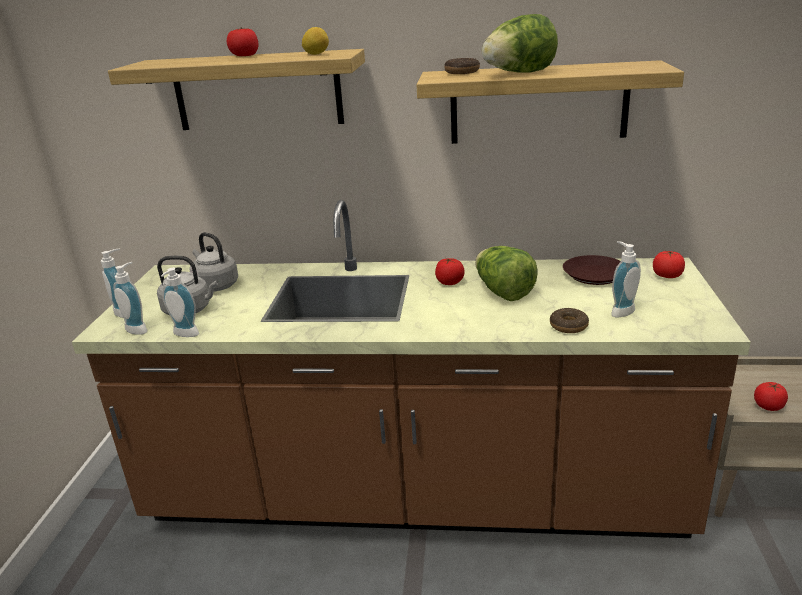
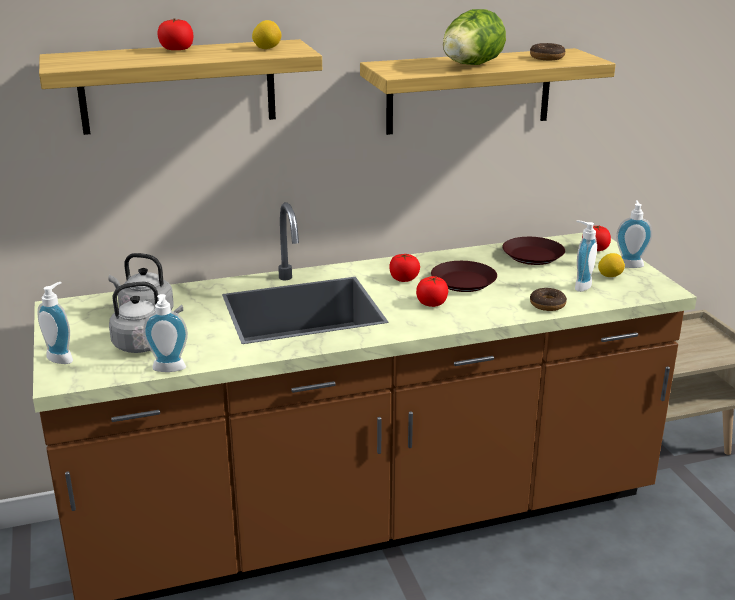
camera: 25 degrees left, 0 degrees up
(139, 329) = (104, 372): soap dispenser -> soap dispenser (629, 264)
(462, 72) = (407, 63): donut -> donut (547, 57)
(503, 292) = (463, 282): lettuce -> brown plate
(662, 305) = (610, 276): none -> lemon
(768, 406) = (684, 358): tomato -> tomato (432, 303)

